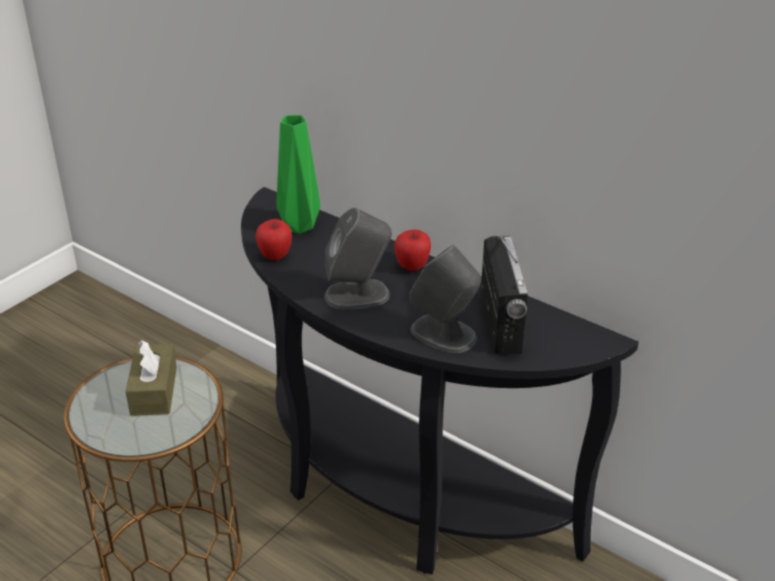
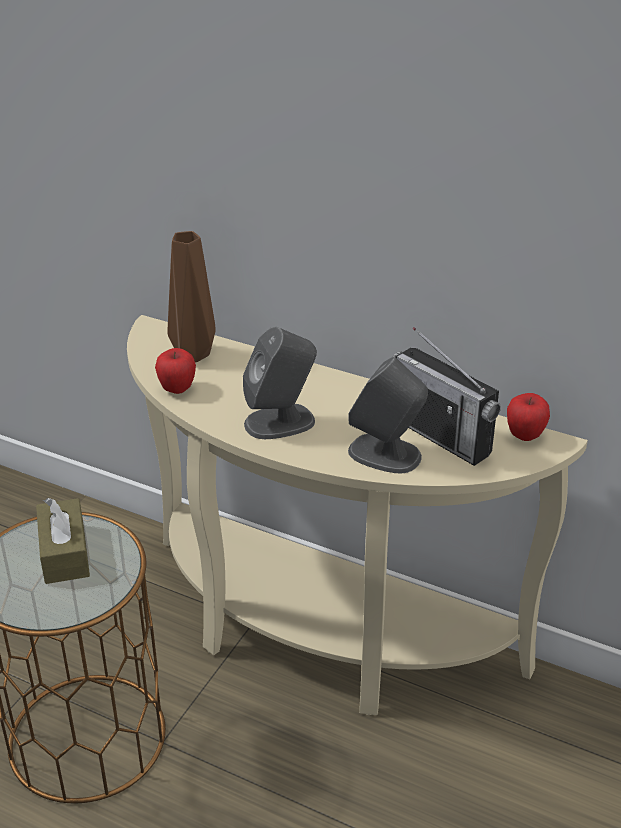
camera: 10 degrees left, 0 degrees up
(299, 225) = (193, 353): green vase -> brown vase
(393, 495) = (315, 635): black console table -> beige console table
(412, 267) = (330, 386): apple -> apple (525, 436)
(500, 323) = (441, 436): radio -> radio turned 150 degrees clockwise

